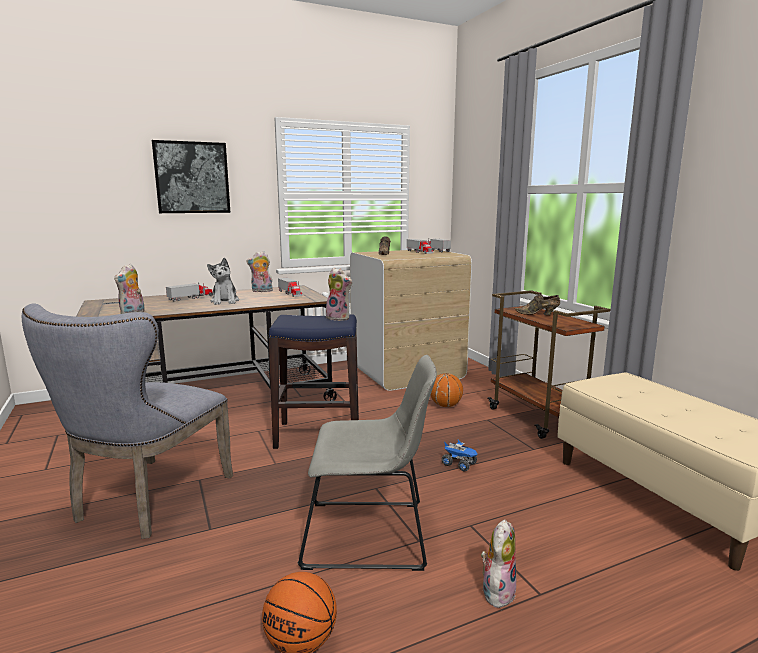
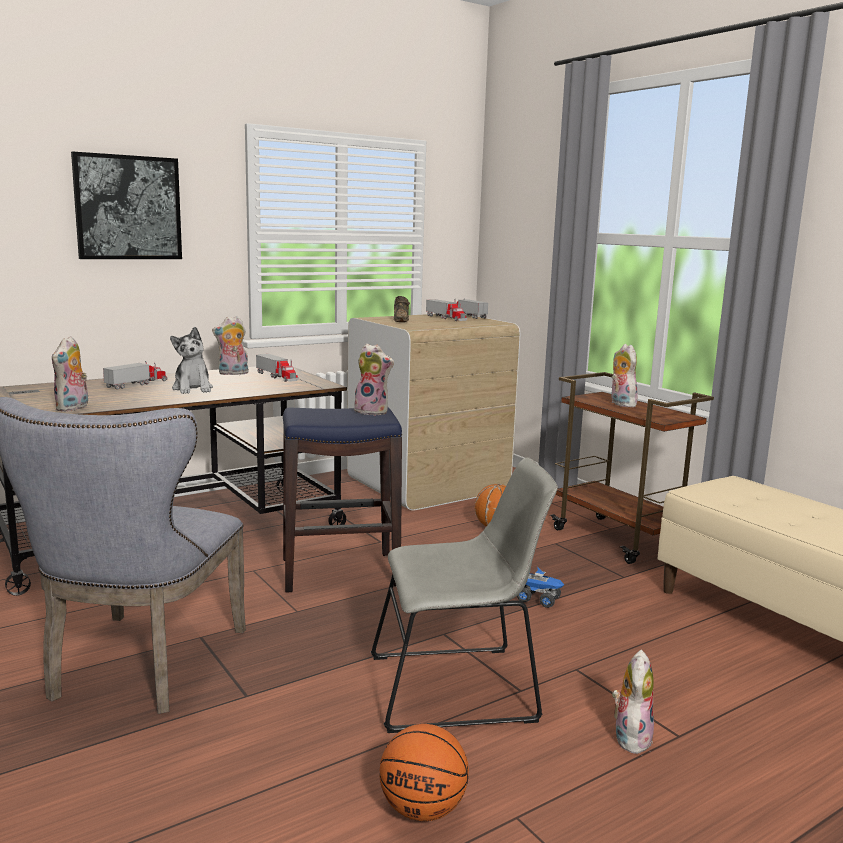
camera: 10 degrees left, 0 degrees up
(538, 314) = (620, 404): brown shoe -> plush toy

